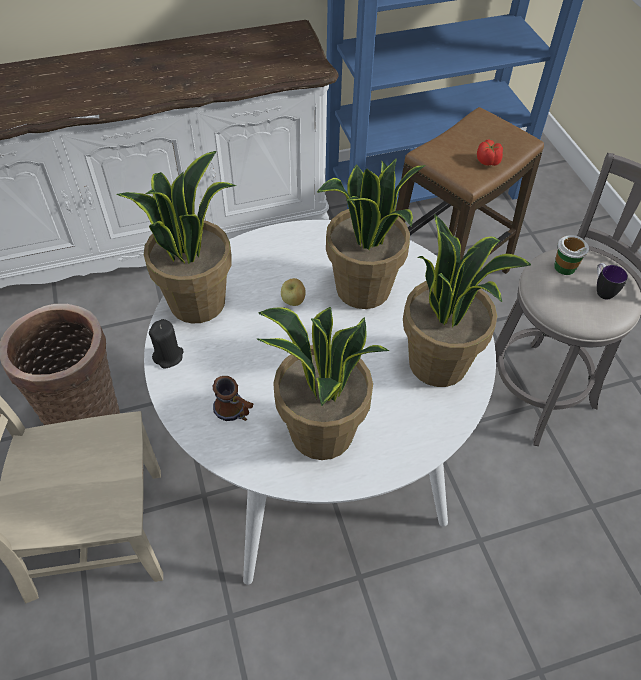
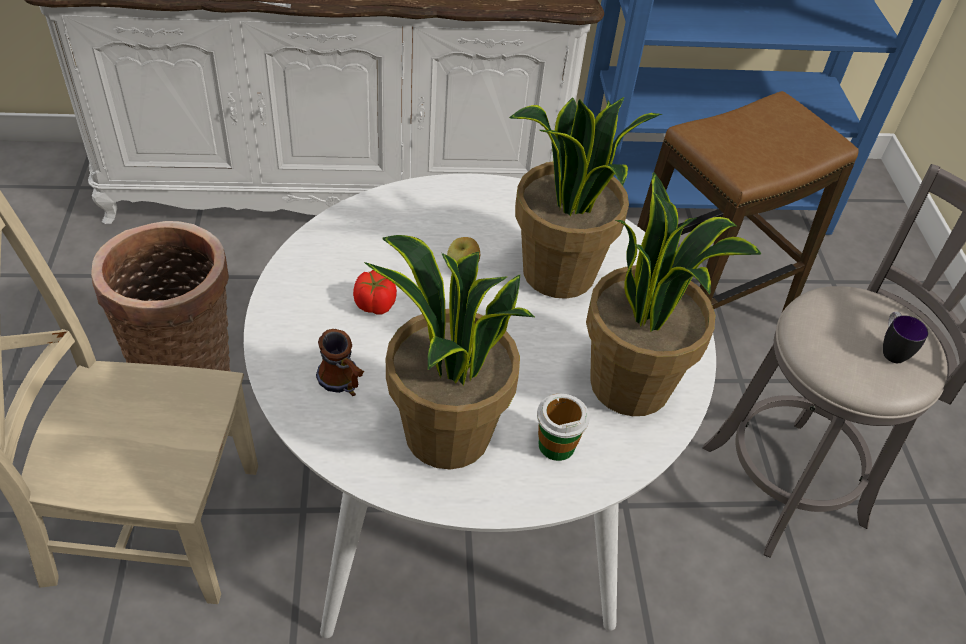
camera: 10 degrees right, 5 degrees down
(168, 356) = (283, 298): black candle -> none
(197, 301) = (341, 242): potted plant -> none
(488, 161) = (775, 157): tomato -> tomato (375, 304)
(564, 267) = (846, 310): cup -> cup (556, 445)

